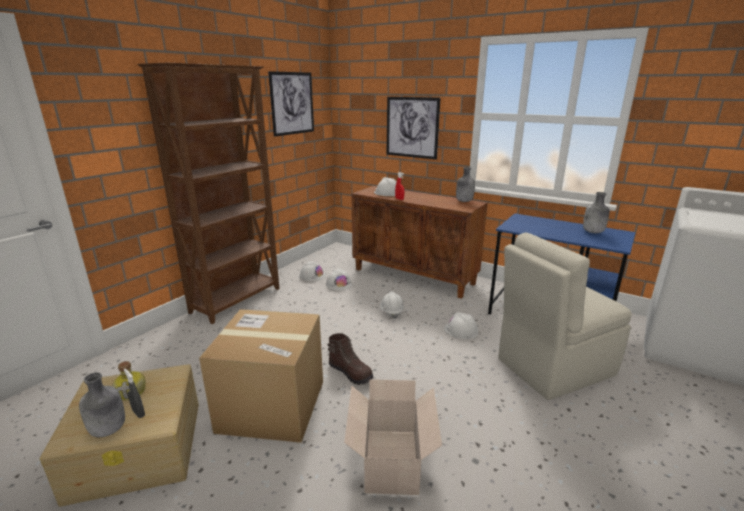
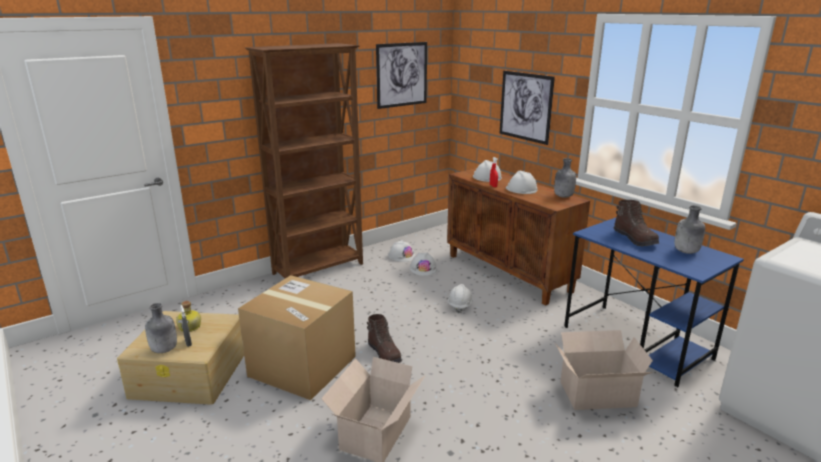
camera: 20 degrees right, 0 degrees up
(460, 330) = (520, 337): white hard hat -> white hard hat (521, 189)
(547, 227) = (635, 239): none -> brown boot
(552, 367) = (595, 394): beige chair -> cardboard box

